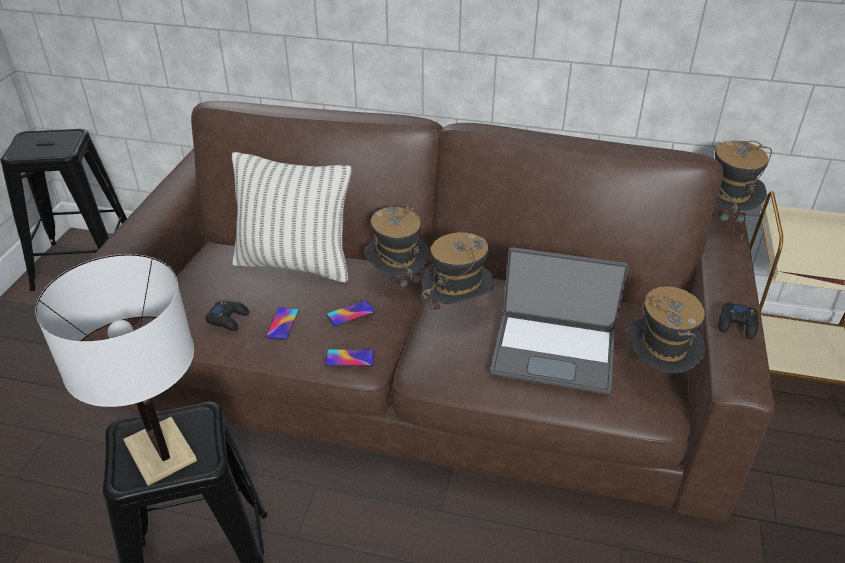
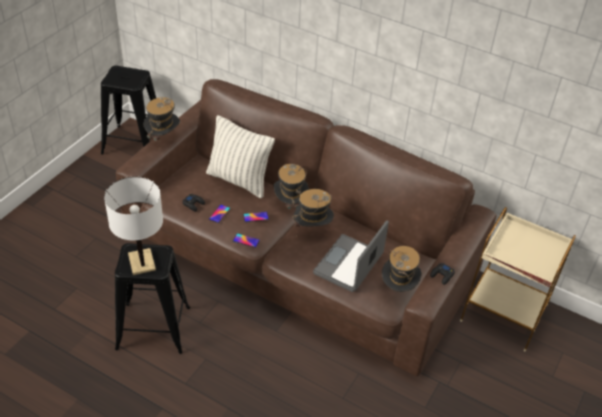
camera: 15 degrees right, 5 degrees up
(554, 352) = (349, 265): laptop -> laptop turned 90 degrees clockwise
(722, 220) = (478, 215): hat -> hat (163, 138)

